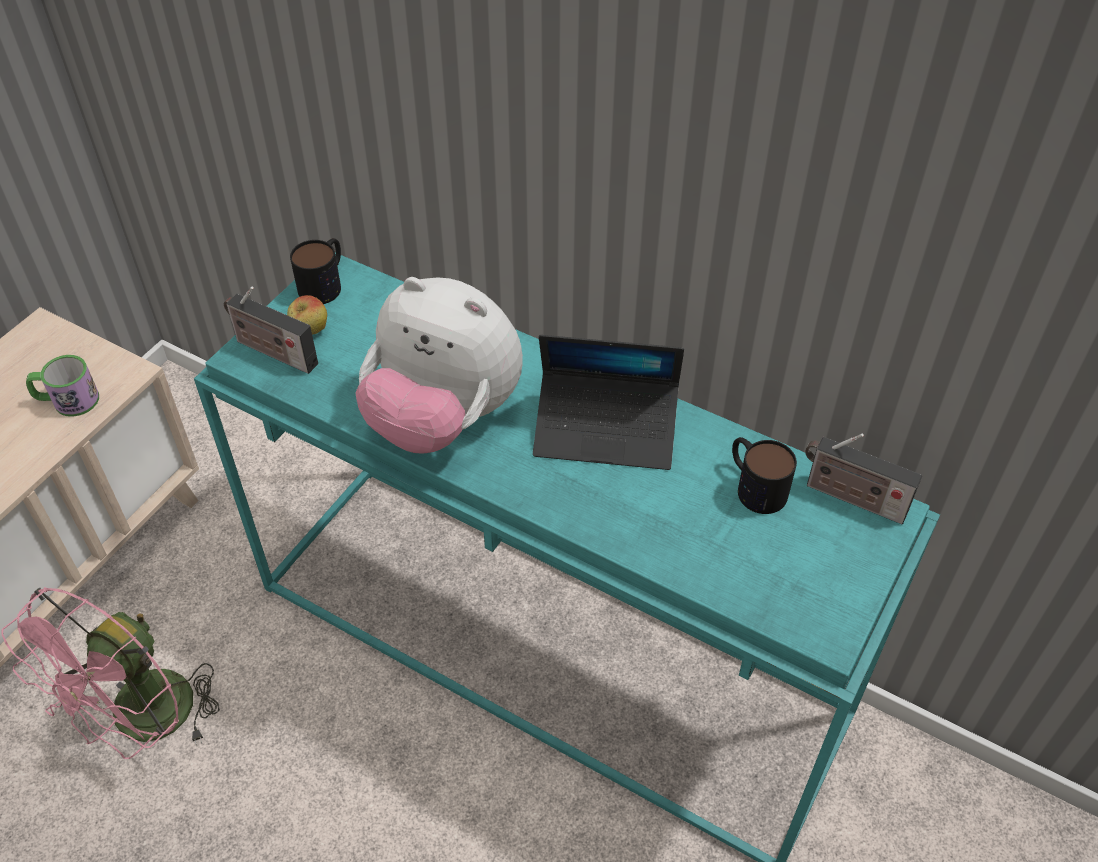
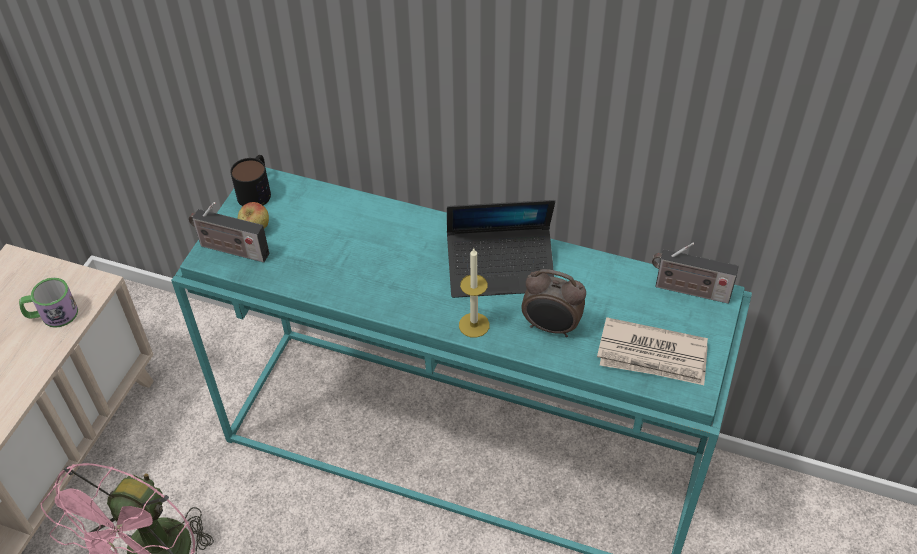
camera: 10 degrees left, 0 degrees up
(443, 418) = (376, 280): plush toy -> none
(553, 497) = (474, 325): none -> candle
(653, 517) = (551, 327): none -> alarm clock
(754, 485) = (618, 293): mug -> none
(782, 578) = (653, 356): none -> newspaper

